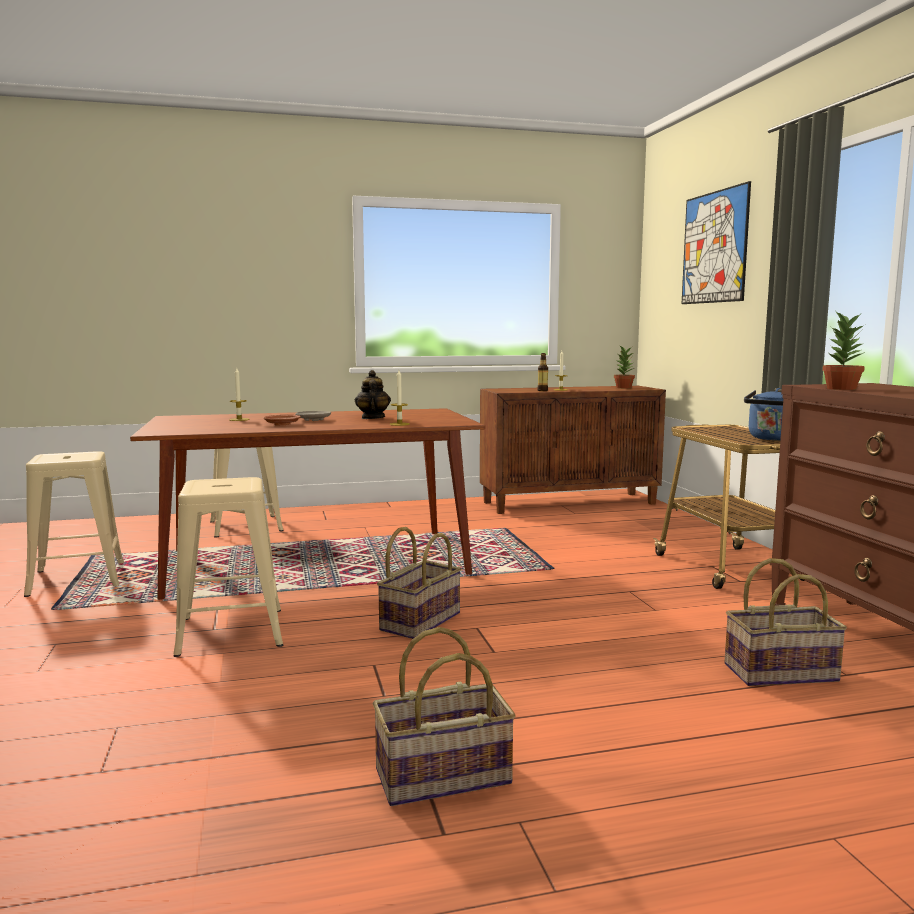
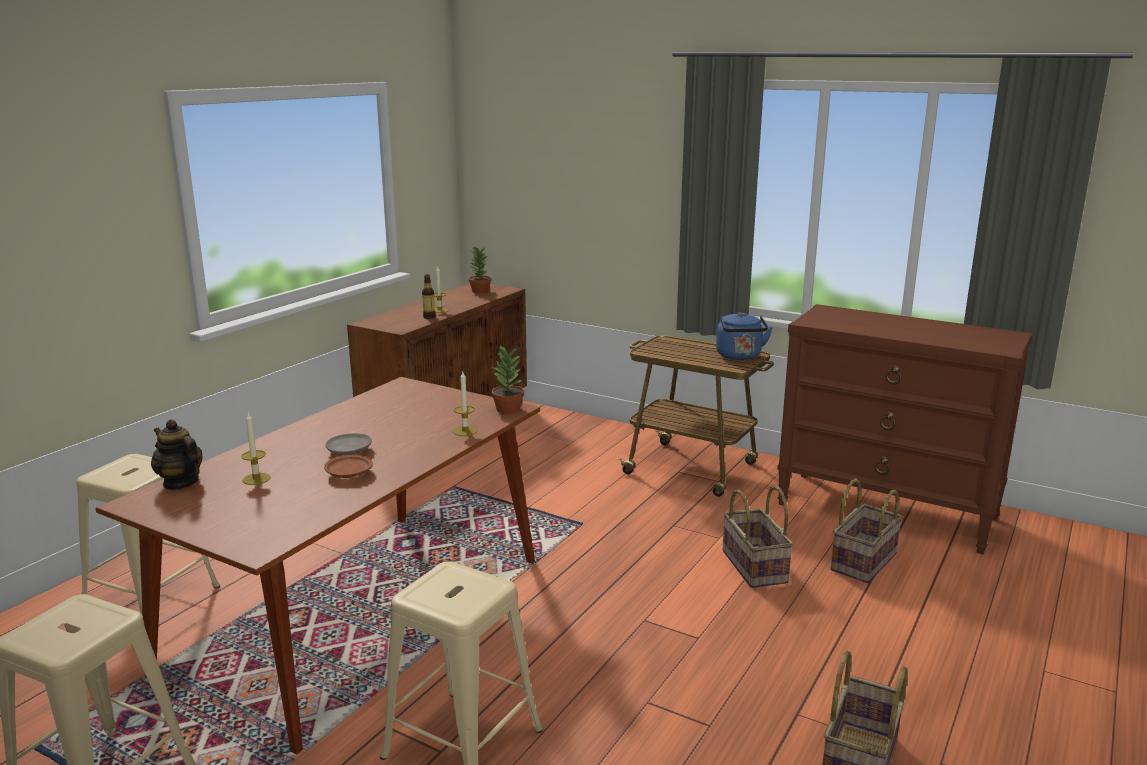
camera: 45 degrees left, 10 degrees up
(372, 418) = (398, 425): teapot -> teapot (180, 482)
(419, 621) = (593, 637): basket -> basket (753, 566)
(714, 247) = (583, 147): picture -> none
(840, 388) = (844, 328): potted plant -> potted plant (507, 409)

